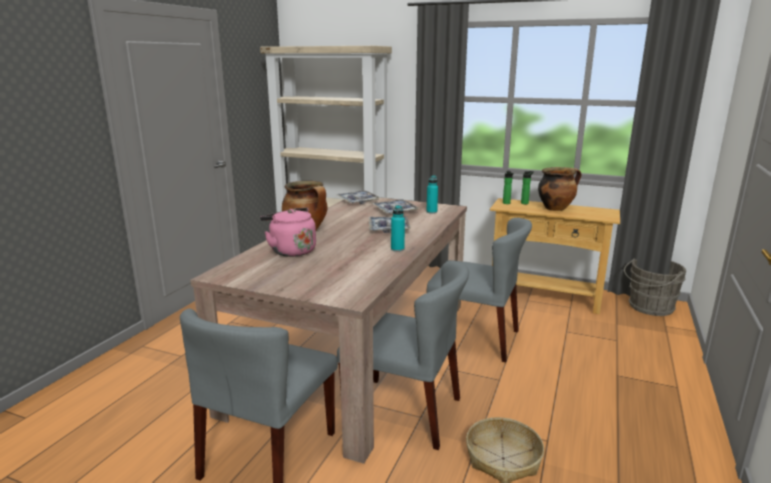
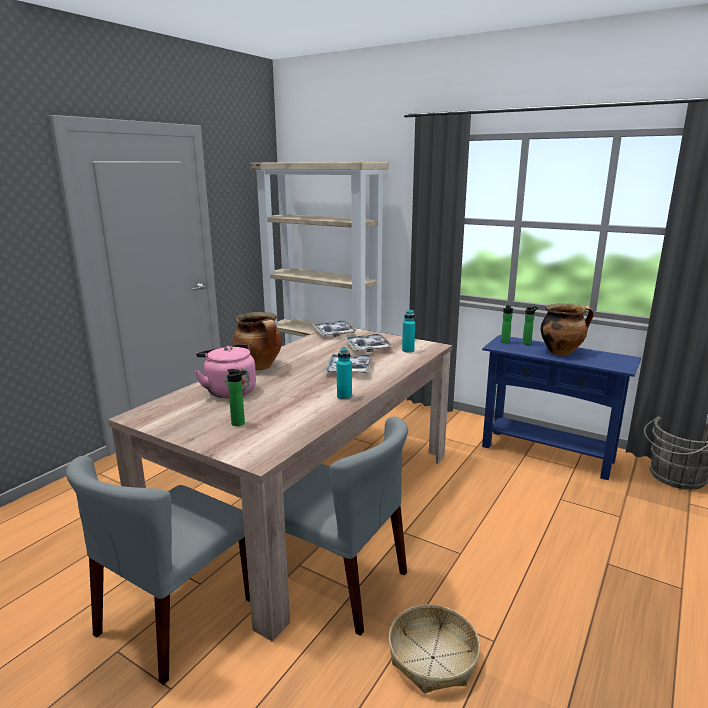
camera: 10 degrees right, 0 degrees up
(318, 275) = (240, 423): none -> bottle
(475, 338) = (448, 497): grey chair -> none
(544, 298) = (547, 453): beige console table -> blue console table

